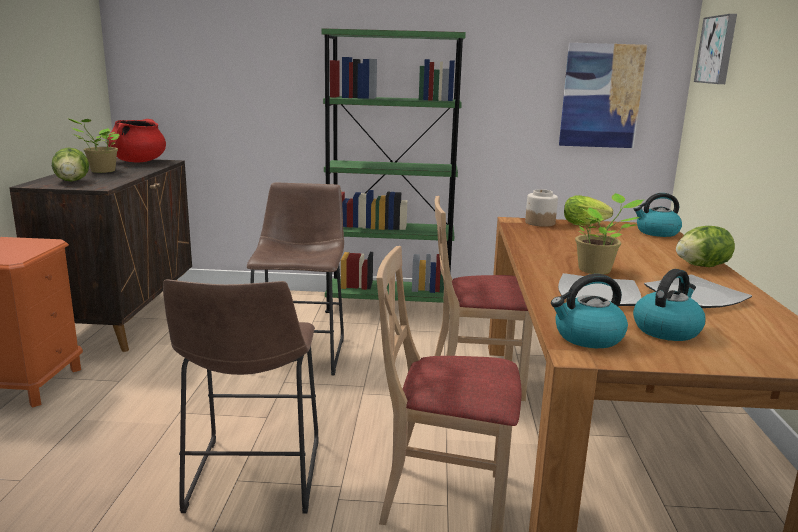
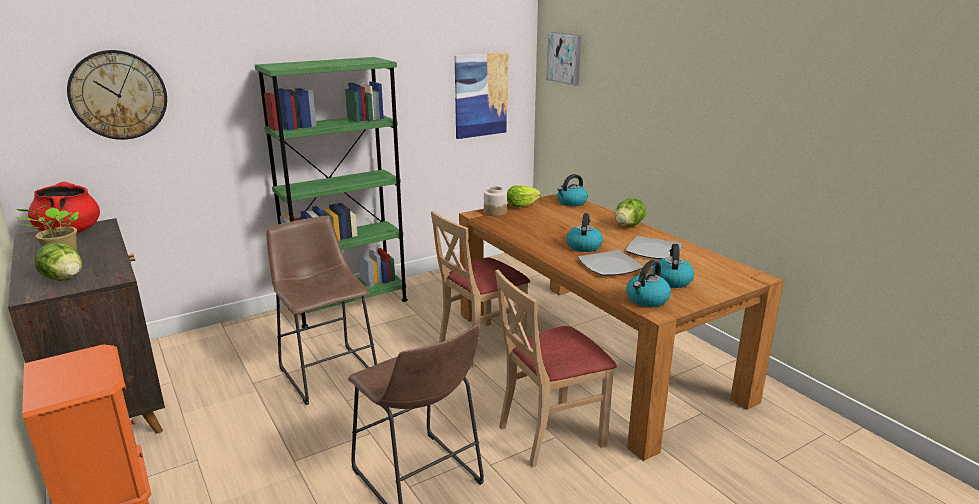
camera: 35 degrees left, 5 degrees up
(209, 49) = (118, 95): none -> wall clock
(597, 270) = (583, 246): potted plant -> kettle

